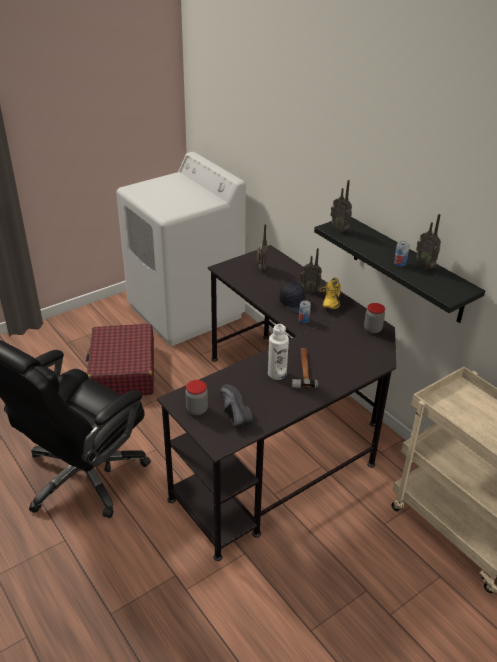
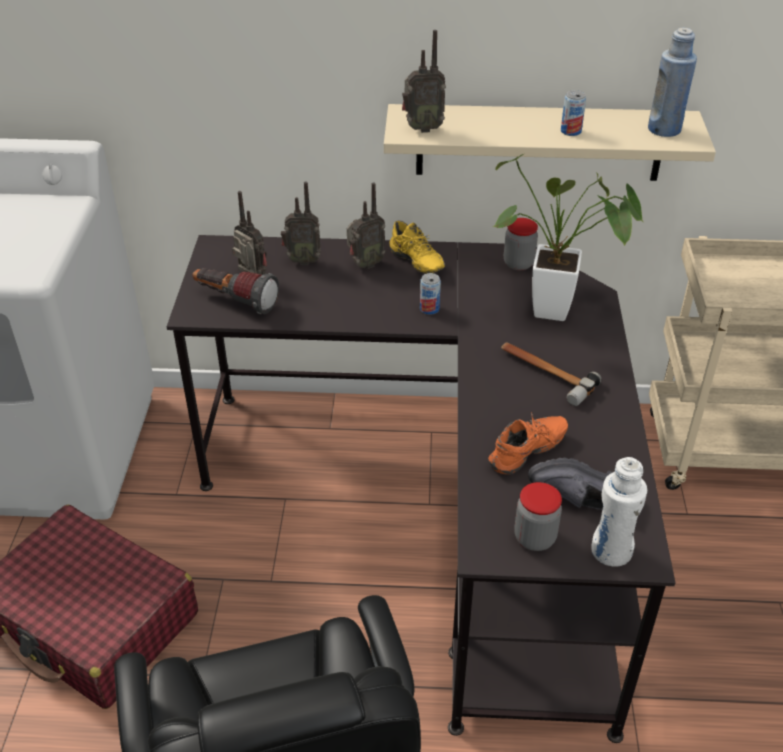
camera: 50 degrees left, 5 degrees up
(242, 273) = (235, 301): none -> flashlight
(245, 387) = (529, 454): none -> orange shoe
(277, 374) = (528, 404): white bottle -> white bottle (611, 551)
(295, 304) = (381, 294): black cap -> none
(353, 356) = (560, 312): none -> potted plant
(407, 269) = (539, 142): black shelf -> beige shelf
(425, 266) = (598, 118): radio -> radio (302, 260)
(446, 286) = (664, 129): none -> blue bottle

